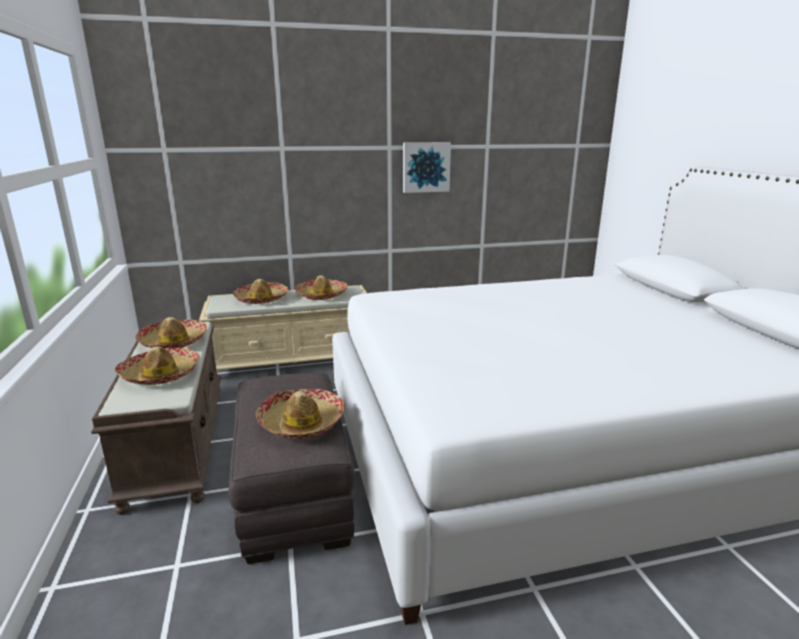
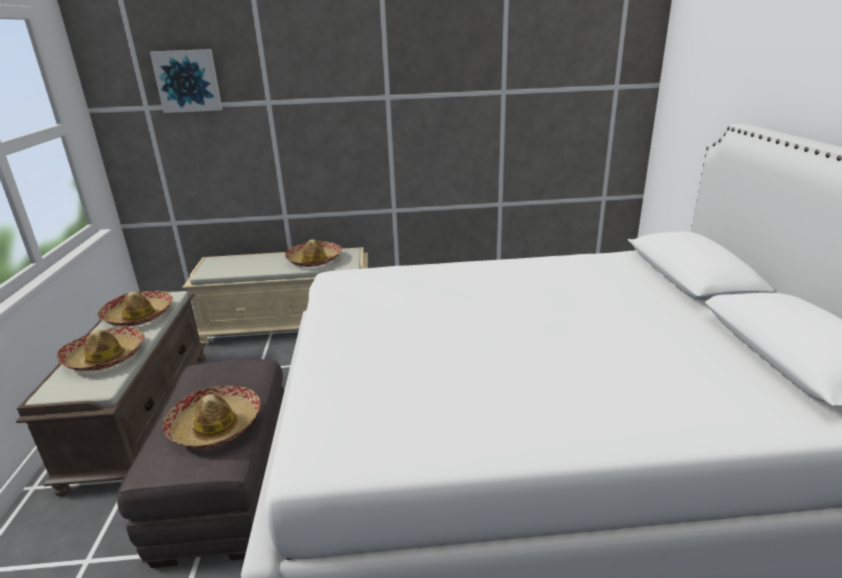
camera: 10 degrees right, 5 degrees up
(261, 299) = (251, 263): hat -> none
(425, 167) = (430, 118): picture -> picture (188, 81)

